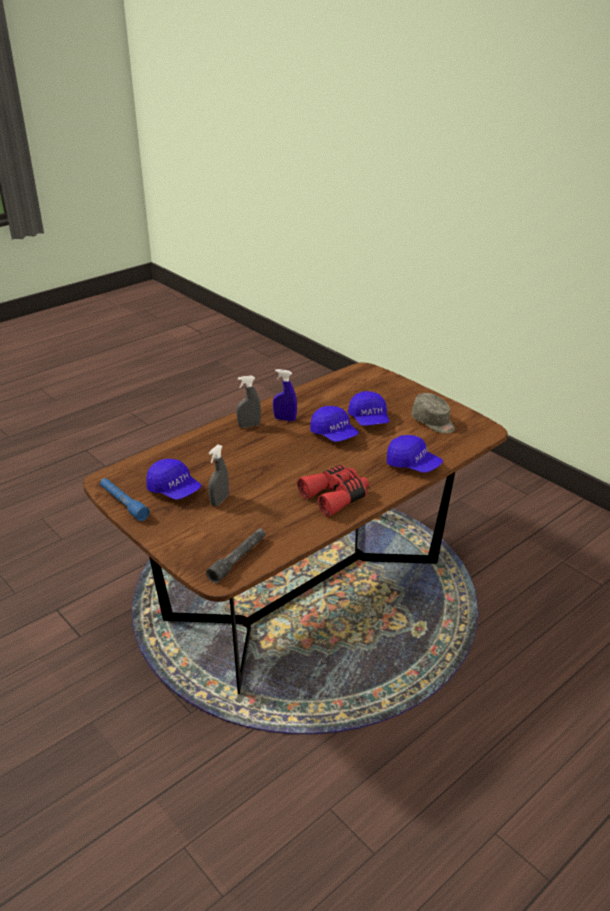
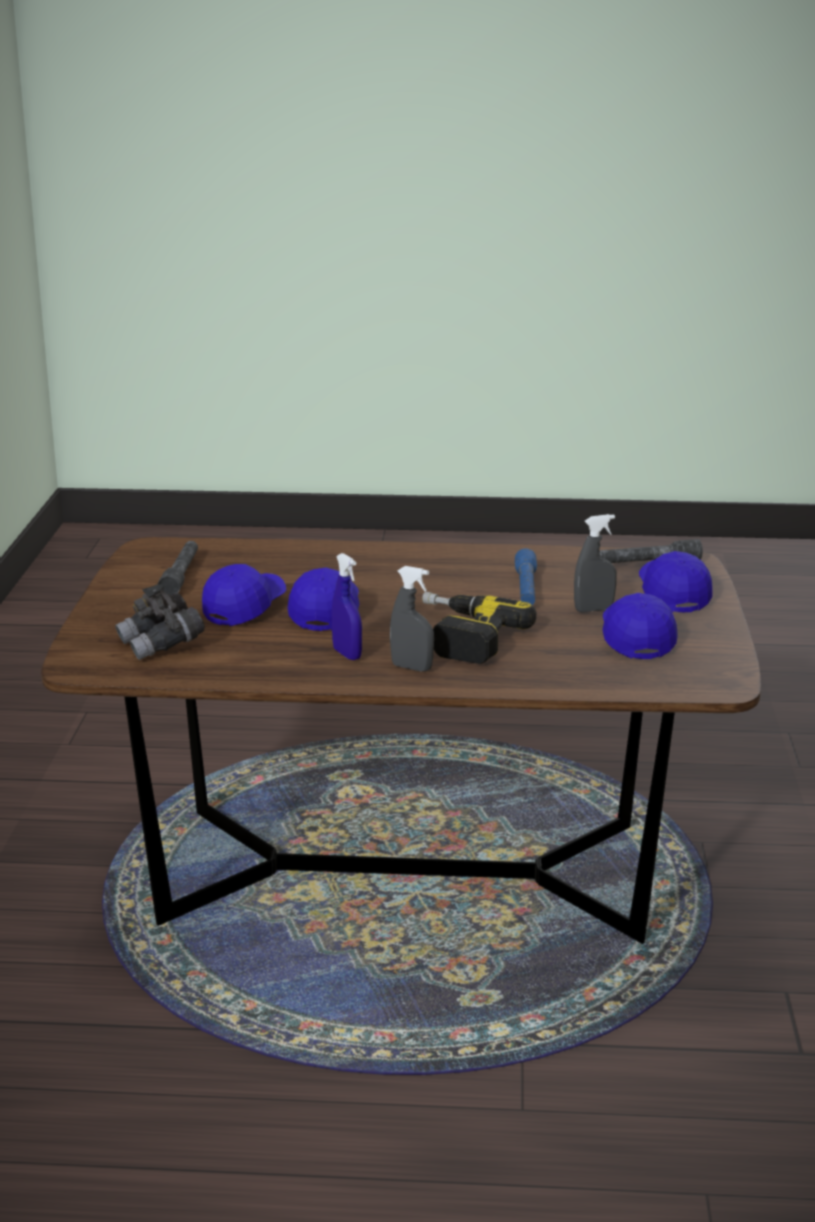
camera: 135 degrees left, 10 degrees down
(123, 503) = (722, 651): blue flashlight -> blue flashlight (526, 589)
(255, 450) = (461, 637): none -> power drill
(336, 496) = (454, 565): red binoculars -> none
(358, 390) = (162, 645): none -> grey binoculars
(413, 465) = (311, 555): blue cap -> blue cap (672, 595)
(433, 422) = (181, 576): grey cap -> grey flashlight

